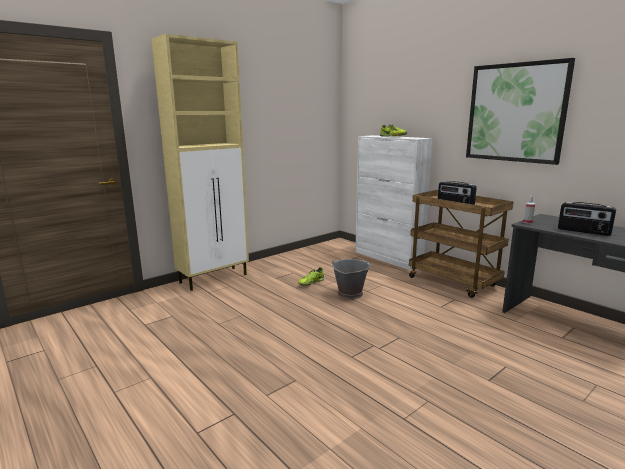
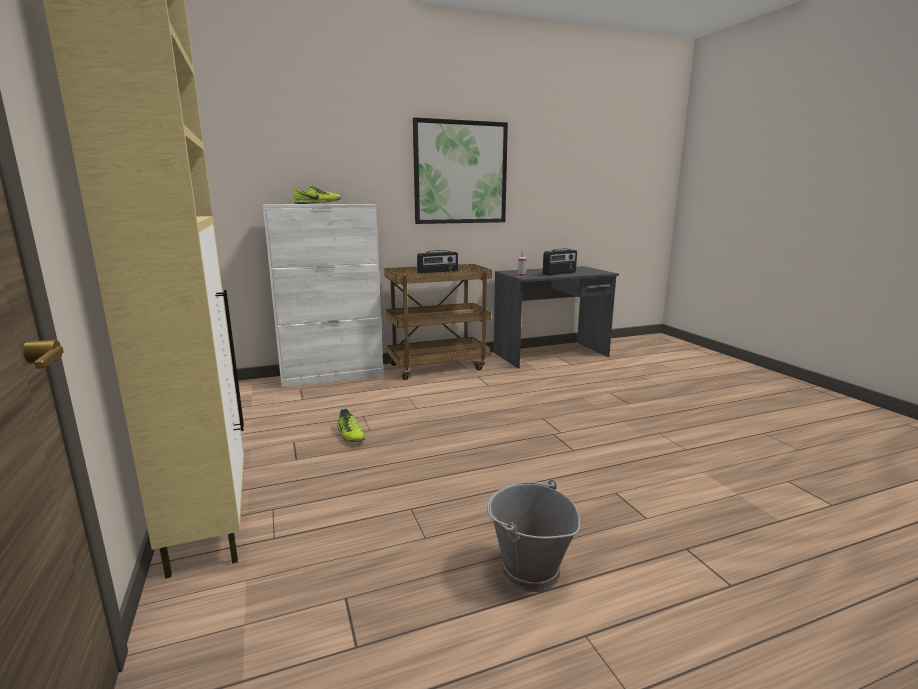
camera: 70 degrees left, 0 degrees up
(350, 293) = (414, 418): grey bucket -> grey bucket (529, 571)

